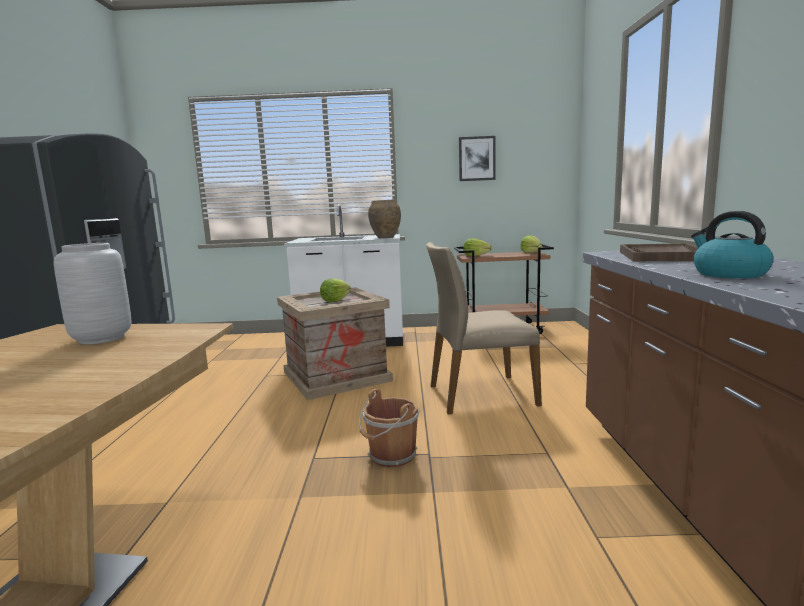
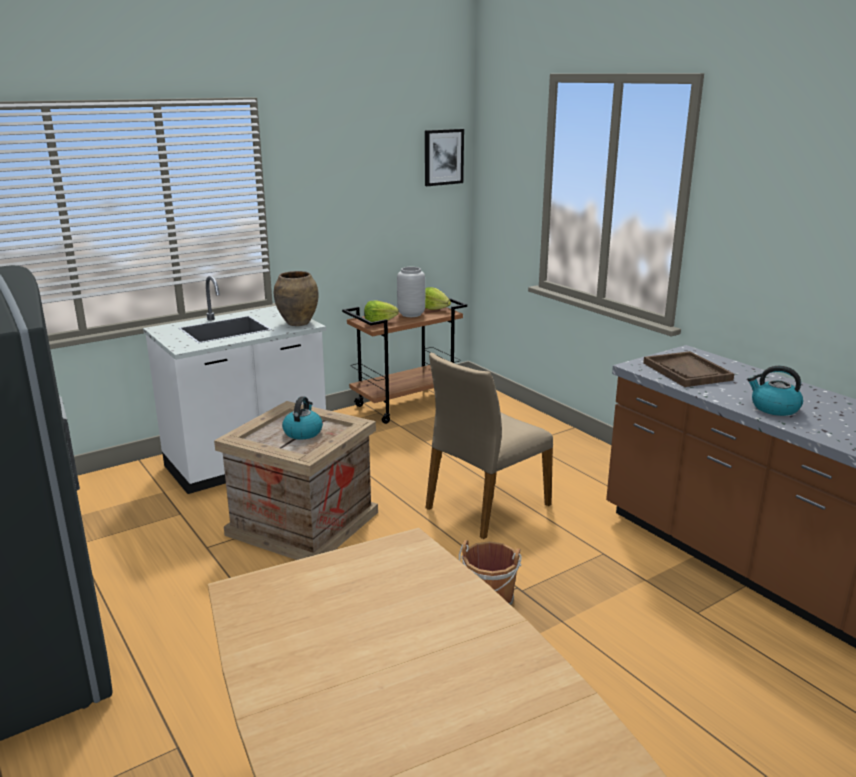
camera: 35 degrees left, 10 degrees up
(103, 338) = (346, 587): grey vase -> grey vase (411, 314)
(335, 300) = (303, 432): lettuce -> kettle
(477, 158) = (364, 193): picture -> picture (443, 157)

